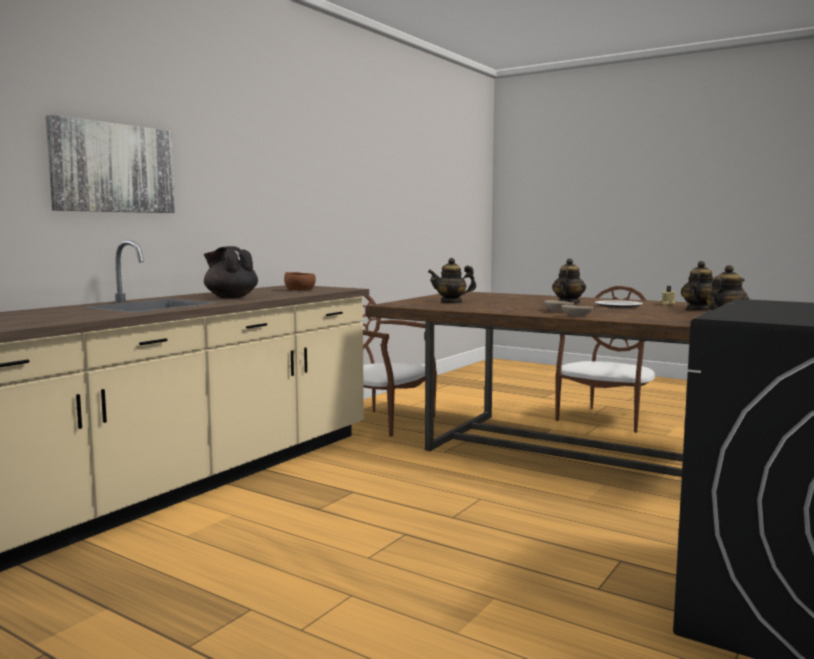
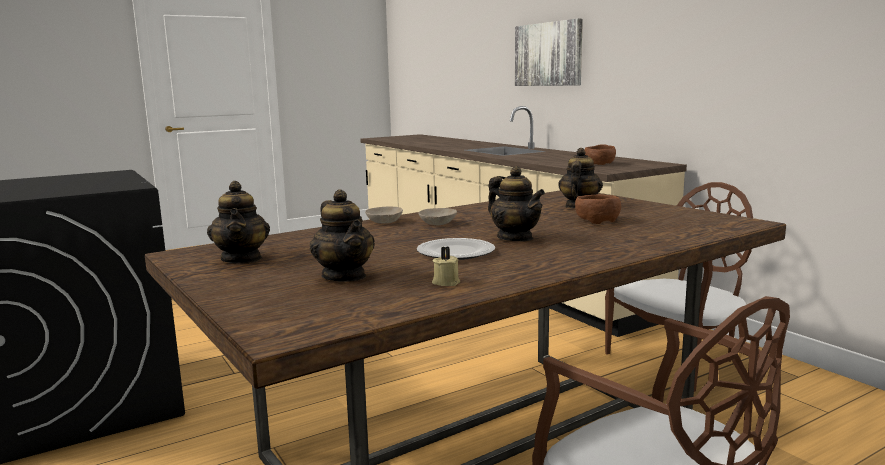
camera: 115 degrees right, 5 degrees up
(230, 297) = (539, 156): black teapot -> none
(494, 300) = (596, 220): none -> brown bowl

